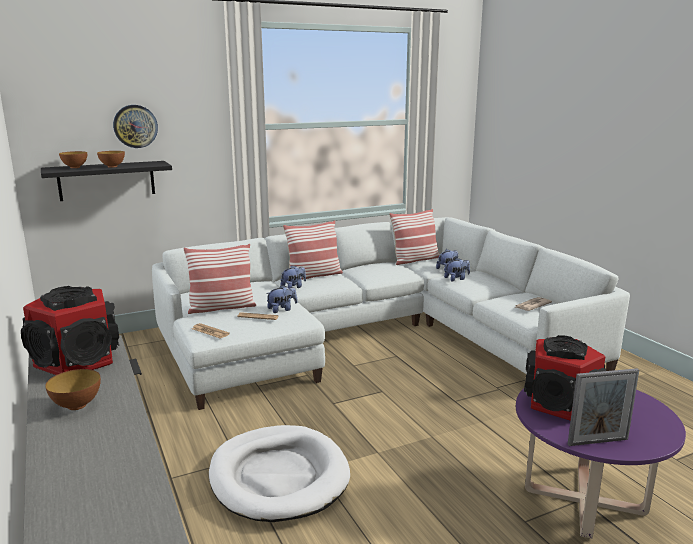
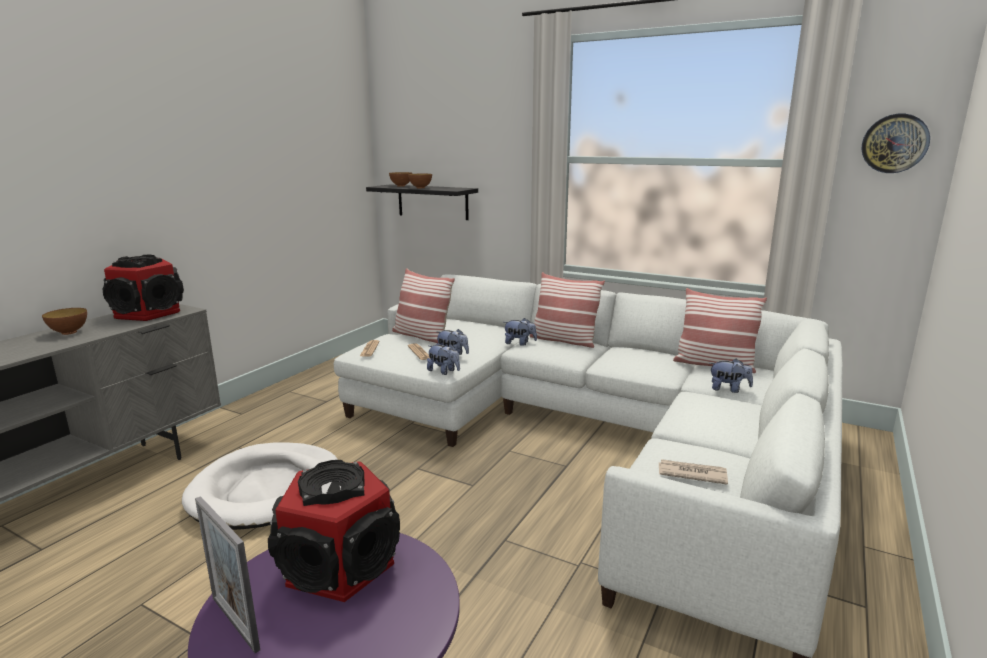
camera: 55 degrees right, 0 degrees up
(135, 126) = (457, 152): wall clock -> wall clock (894, 143)
(456, 279) = (700, 403): plush toy -> plush toy (444, 371)

